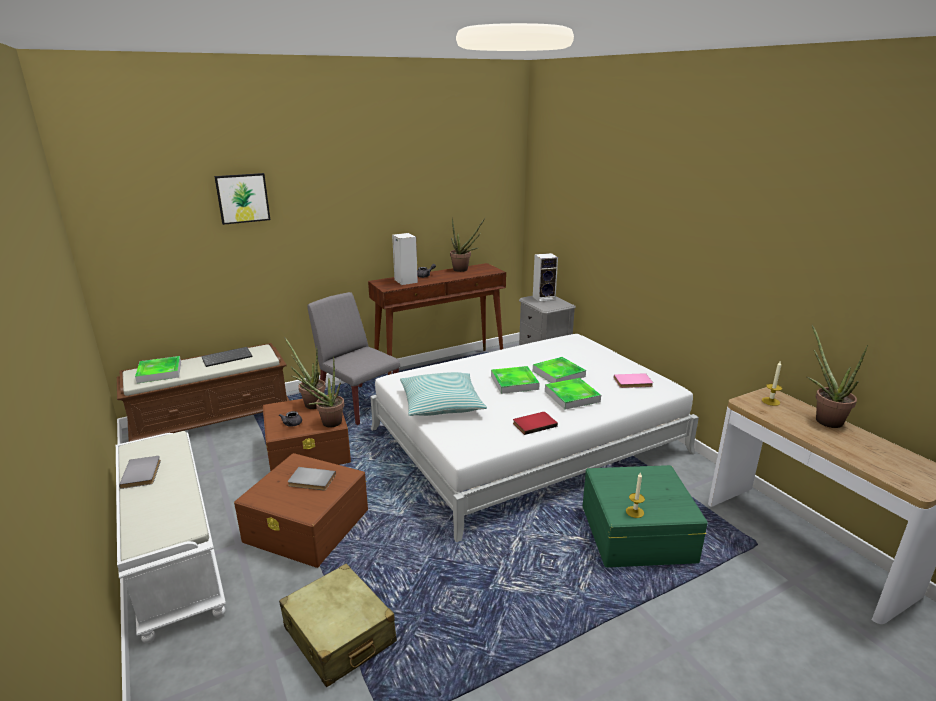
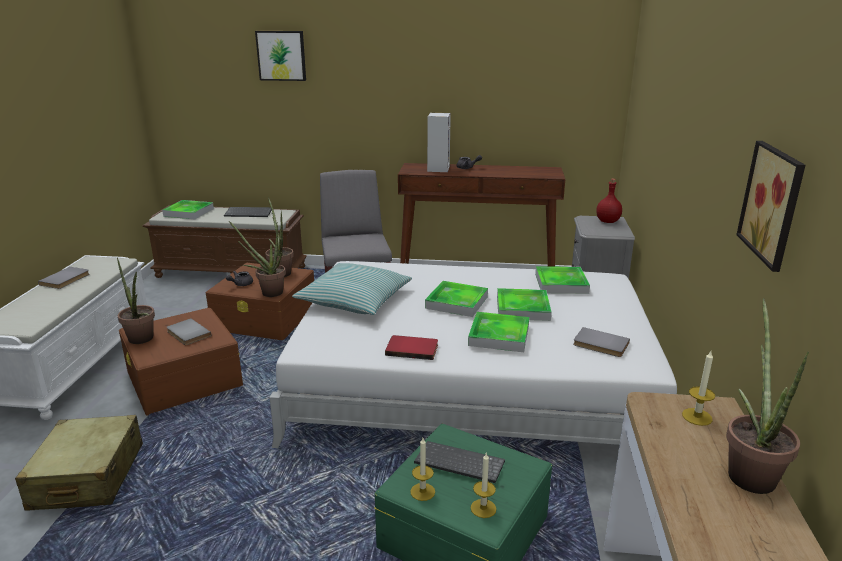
camera: 35 degrees right, 0 degrees up
(463, 270) = (519, 169): potted plant -> potted plant (142, 340)
(544, 298) = (608, 221): speaker -> red bottle
(554, 350) = (561, 283): none -> tray
(630, 487) = (458, 464): none -> keyboard
(633, 382) = (600, 345): pink book -> grey book
(675, 505) = (483, 508): none -> candle
(782, 271) = (775, 203): none -> picture

